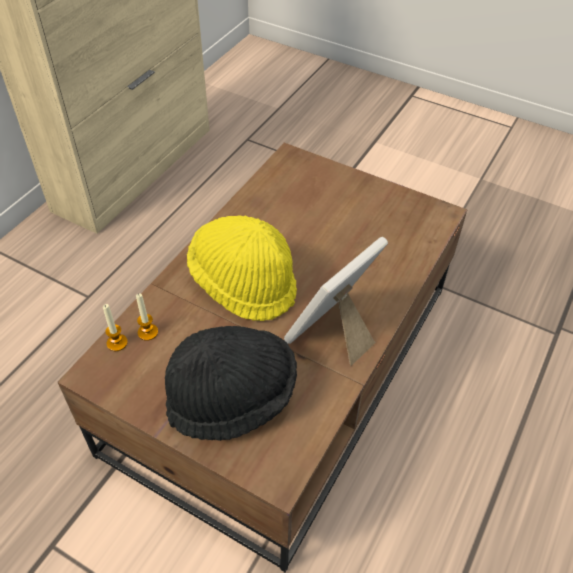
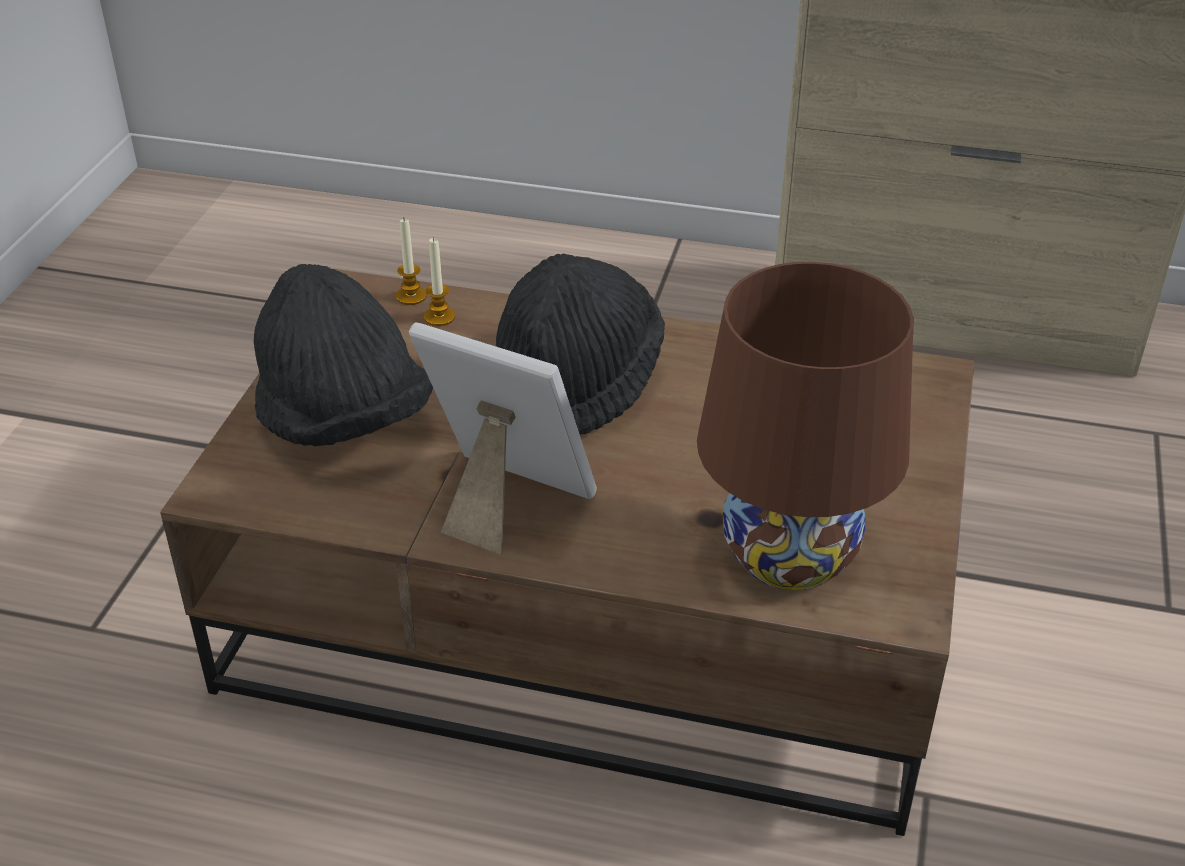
camera: 75 degrees right, 10 degrees down
(244, 283) = (575, 385): yellow hat -> black hat
(399, 238) = (789, 555): none -> brown table lamp

